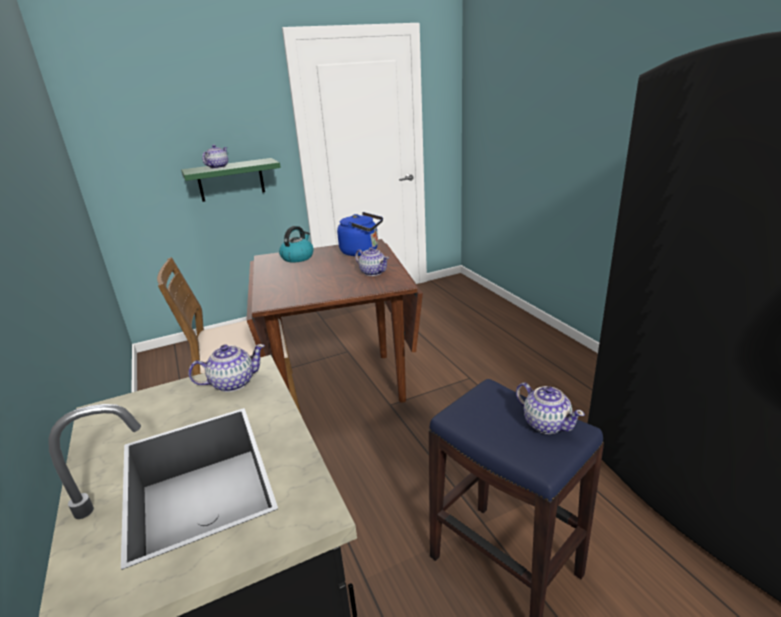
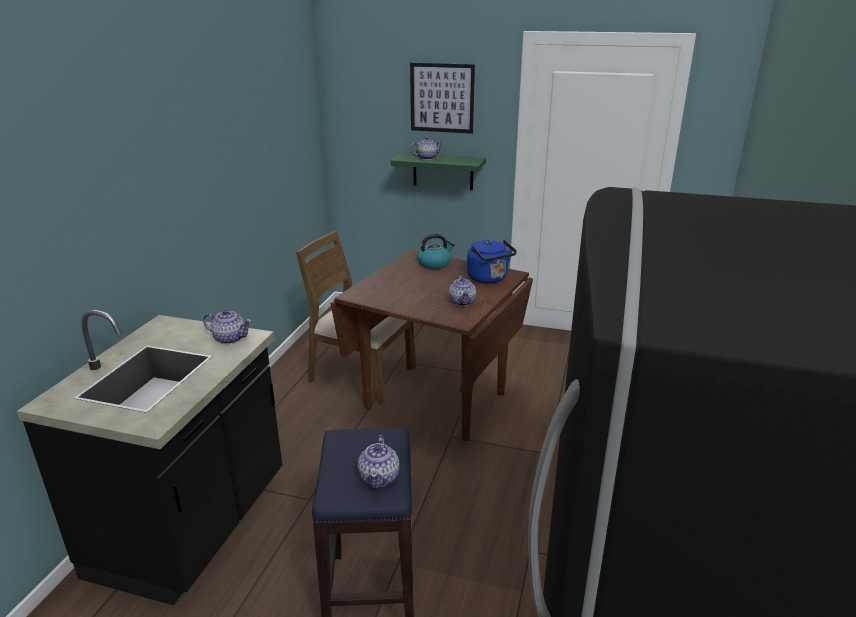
camera: 40 degrees right, 0 degrees up
(214, 103) = (442, 98): none -> picture

